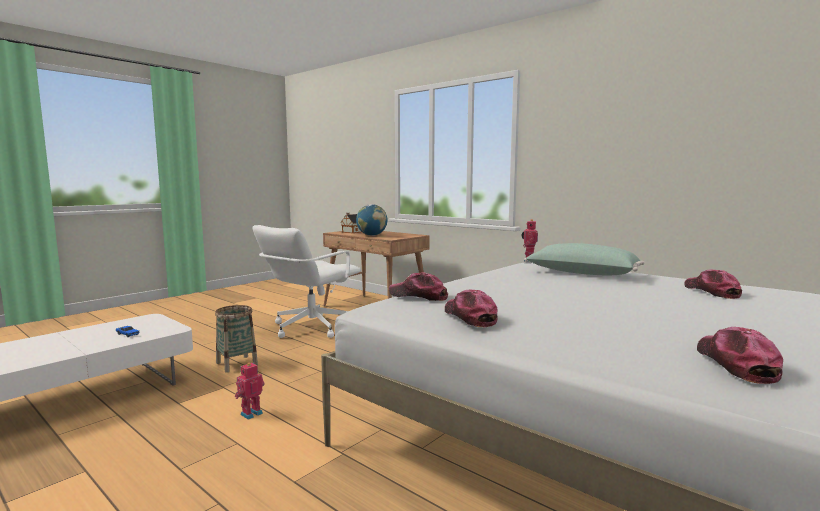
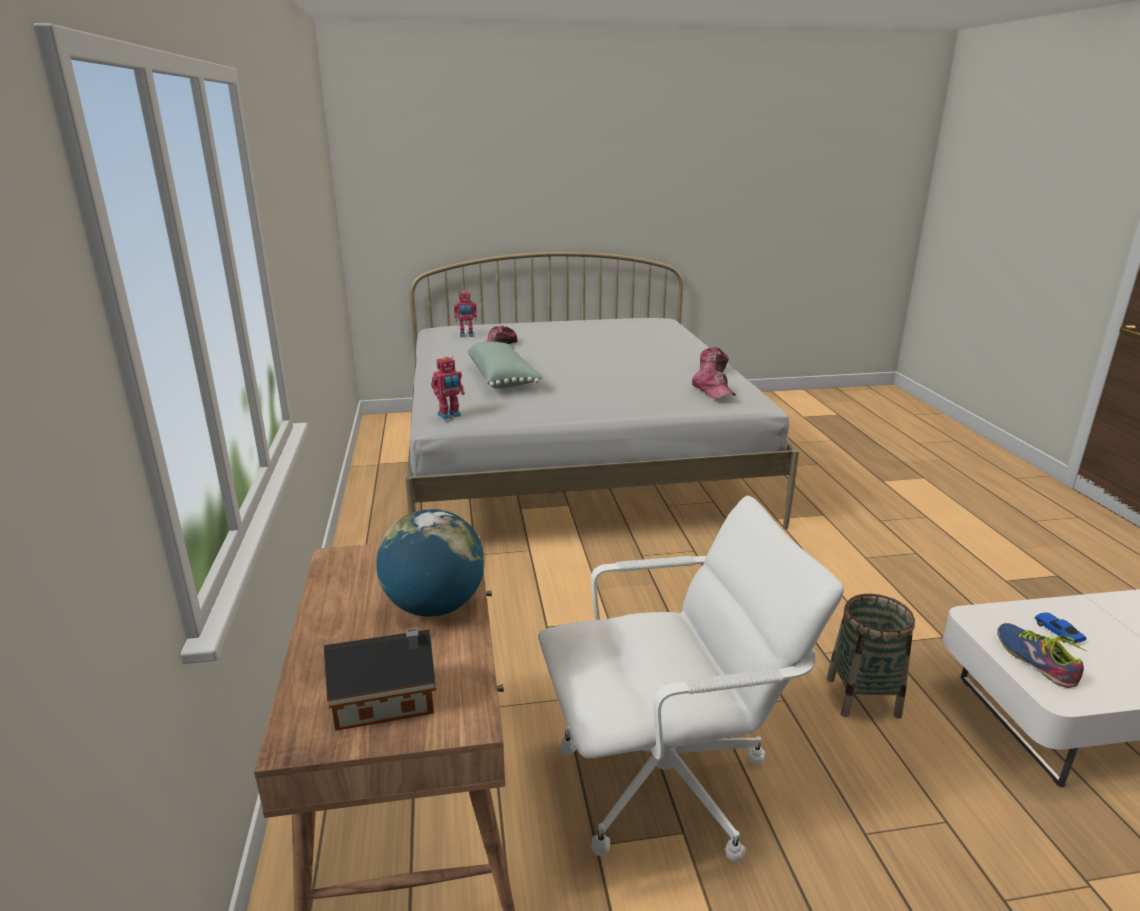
camera: 140 degrees left, 15 degrees up
(152, 323) = (1034, 660): none -> shoe
(250, 413) = (849, 585): toy robot -> toy robot (466, 335)
(735, 364) = (654, 329): cap -> none

